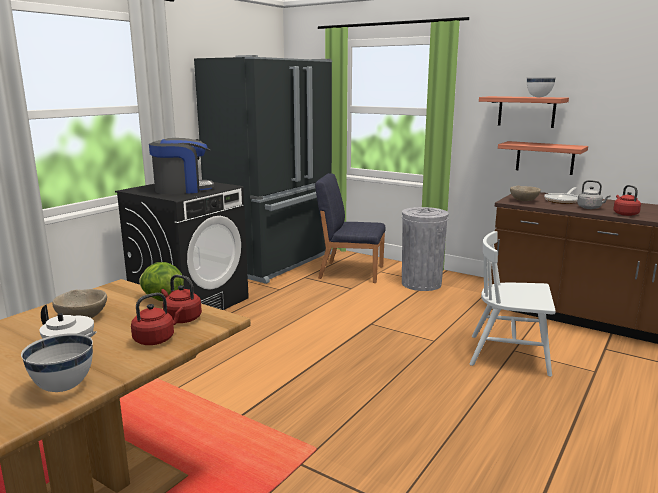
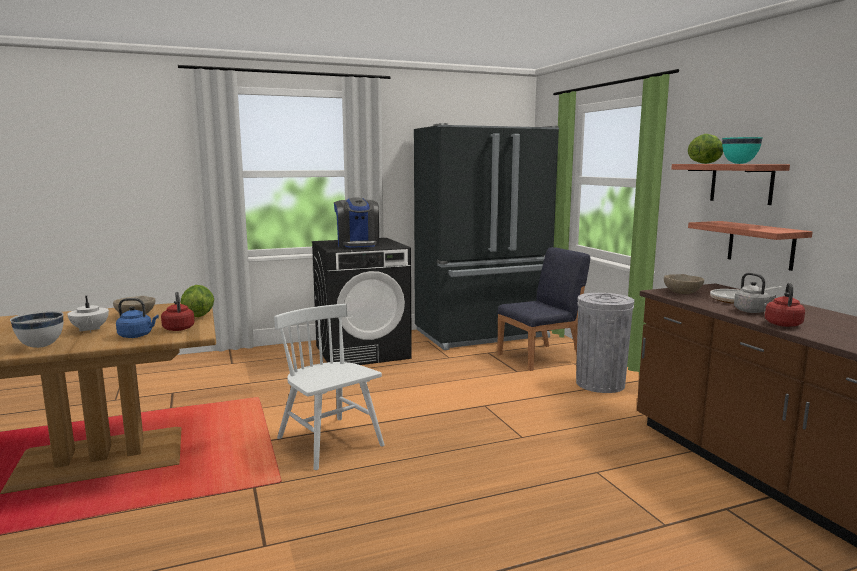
camera: 35 degrees right, 5 degrees down
(156, 339) = (137, 336): red kettle -> blue kettle
(182, 189) = (358, 244): coffee machine -> coffee machine turned 60 degrees clockwise
(350, 272) = (540, 357): blue chair -> blue chair turned 105 degrees clockwise
(503, 96) = (705, 163): none -> lettuce
(509, 355) = (583, 474): white chair -> white chair (330, 442)
(538, 97) = (739, 163): white bowl -> turquoise bowl

